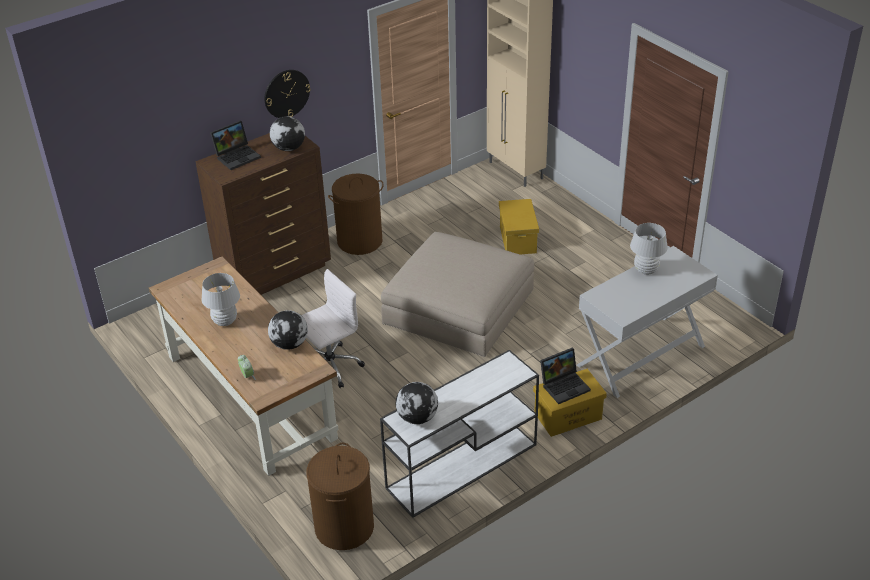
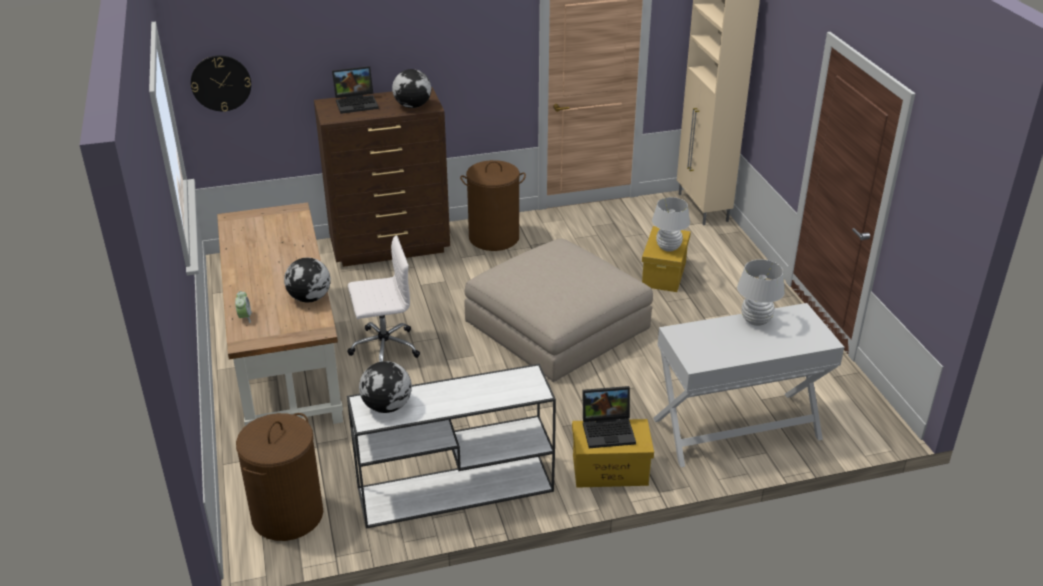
camera: 20 degrees right, 5 degrees down
(225, 321) = (264, 261): white table lamp -> white table lamp (668, 248)
(286, 93) = (431, 51): wall clock -> wall clock (221, 83)

